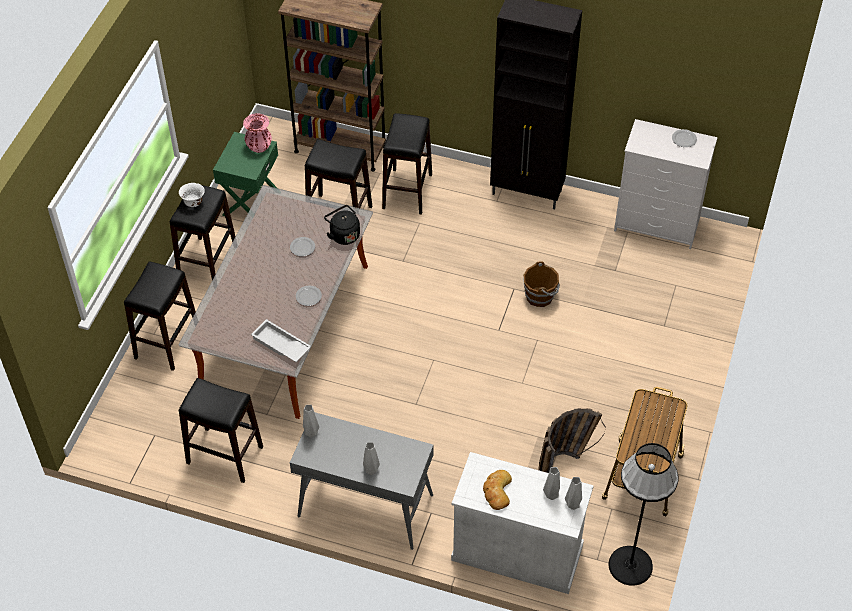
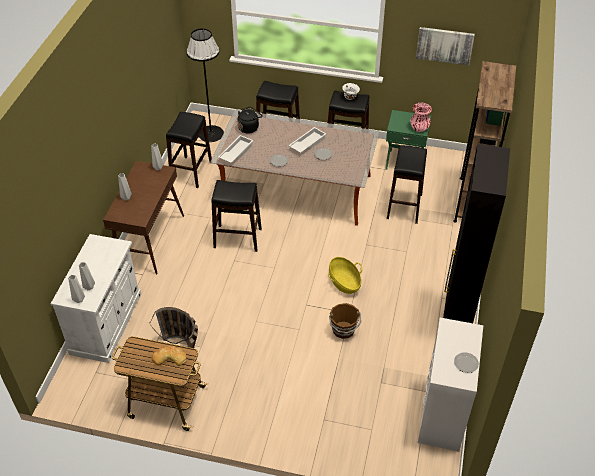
camera: 85 degrees right, 5 degrees down
(205, 49) = (444, 45): none -> picture
(275, 263) = (307, 143): none -> white tray
(343, 234) = (338, 173): black kettle -> black kettle (249, 127)
(364, 506) = (150, 240): grey console table -> brown console table
(407, 191) = (437, 242): black stool -> black stool (237, 238)
(465, 289) = (344, 282): none -> basket
(497, 491) = (96, 257): bread -> bread (169, 357)
(630, 566) = (88, 393): black floor lamp -> black floor lamp (210, 134)

